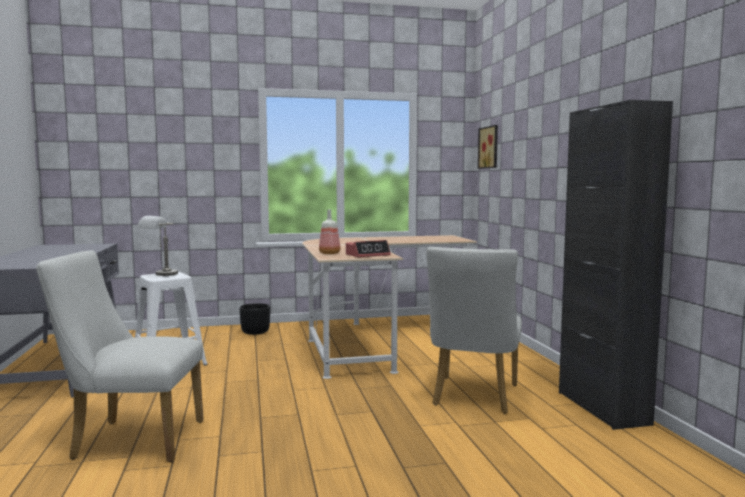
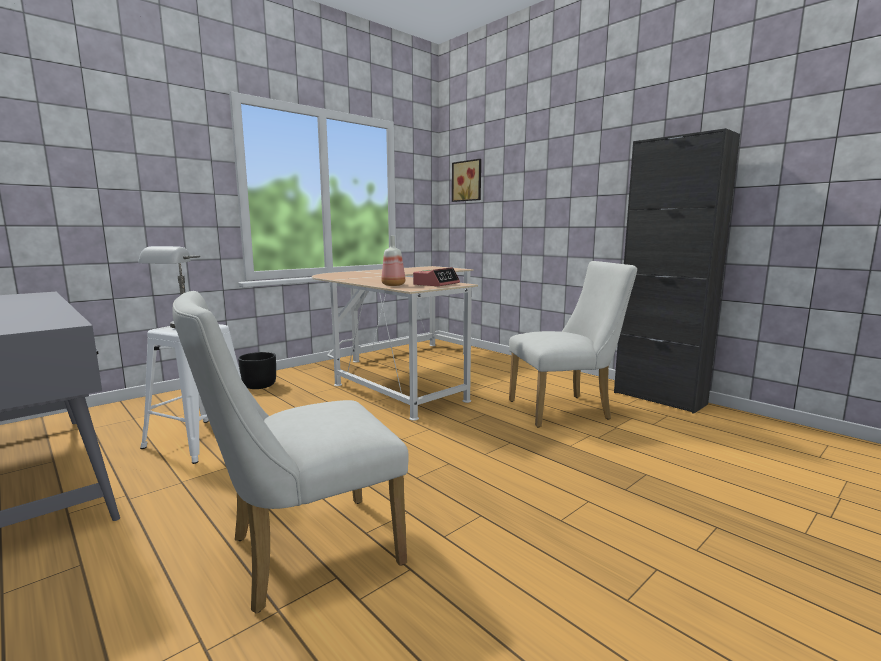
camera: 30 degrees left, 5 degrees up
(473, 397) = (565, 410): white chair -> white chair turned 90 degrees counterclockwise

